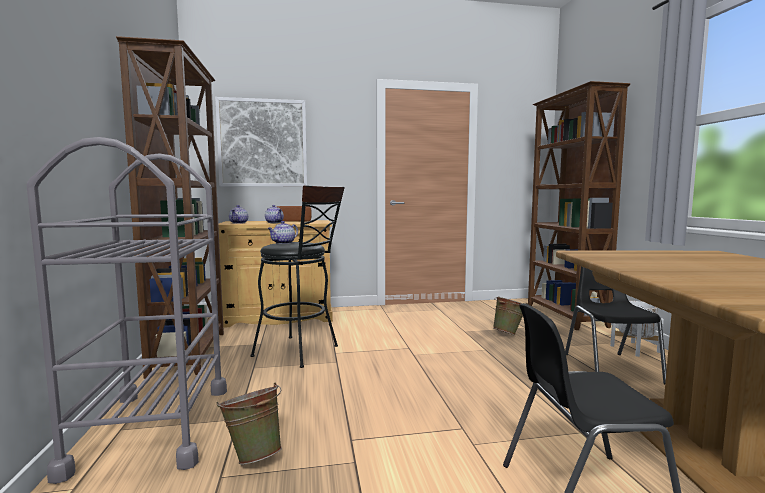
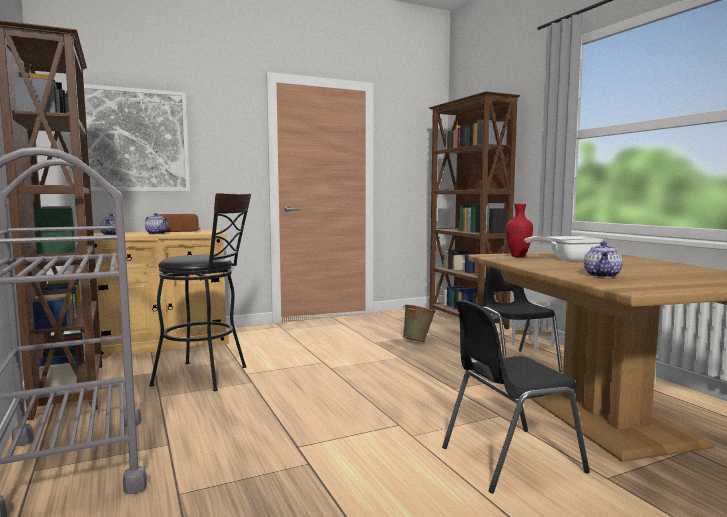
camera: 15 degrees left, 0 degrees up
(254, 455) = (203, 472): green bucket -> none
(283, 243) = (184, 256): teapot -> teapot (602, 276)
(612, 254) = (517, 256): none -> red vase
(675, 260) = (567, 259): none -> frying pan

